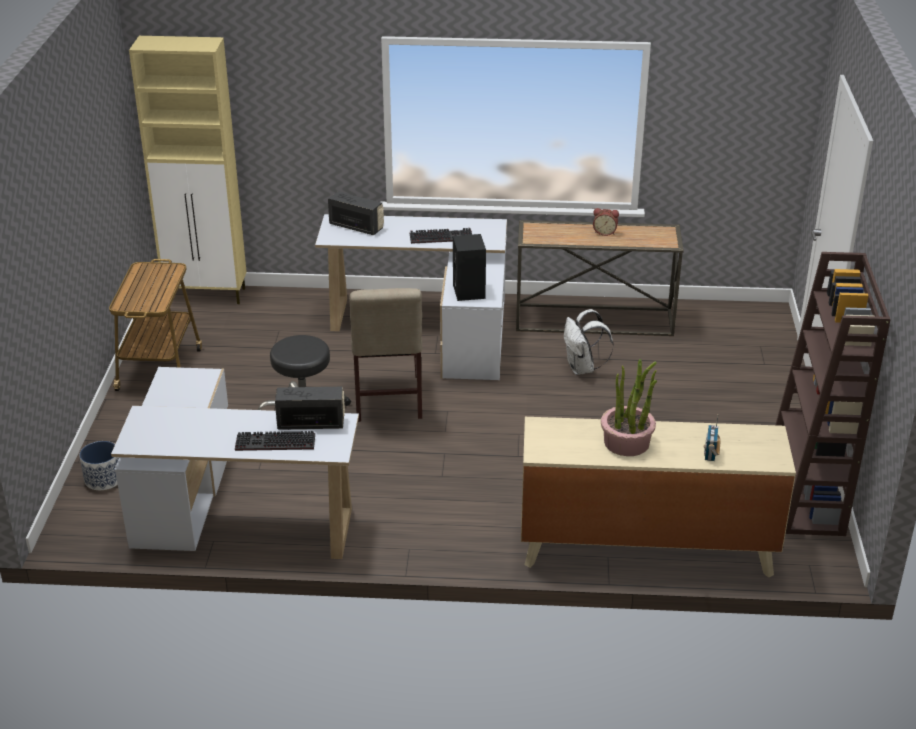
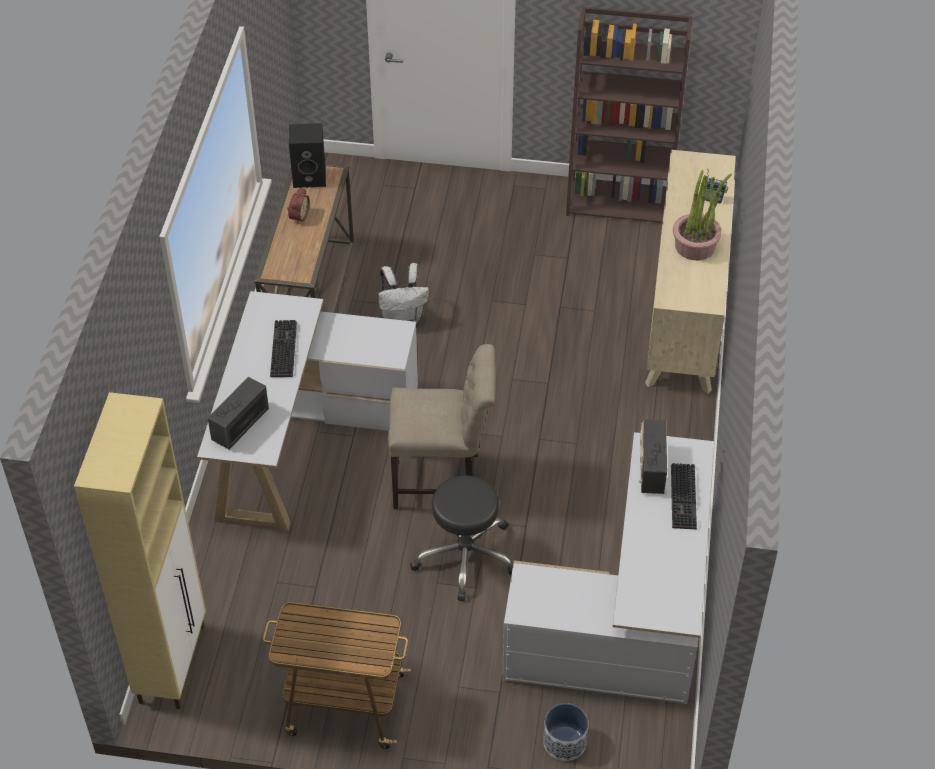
camera: 85 degrees left, 15 degrees up
(470, 292) = (380, 344): black speaker -> black speaker (310, 176)

